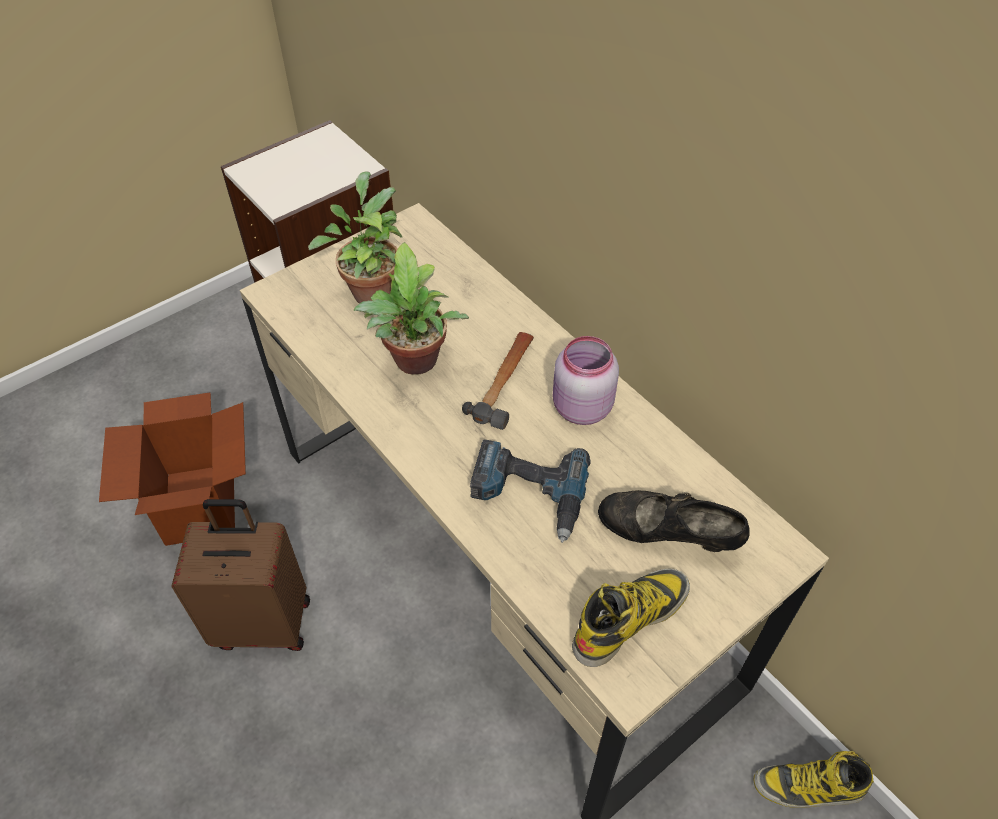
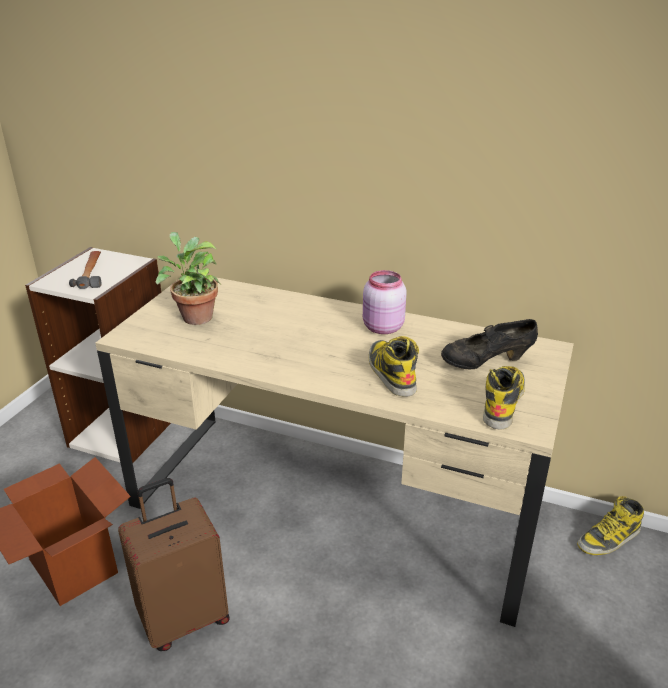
camera: 30 degrees left, 20 degrees down
(416, 364) = (260, 340): potted plant -> none
(505, 382) = (326, 330): hammer -> hammer (91, 272)
(528, 494) = (390, 372): power drill -> boot

